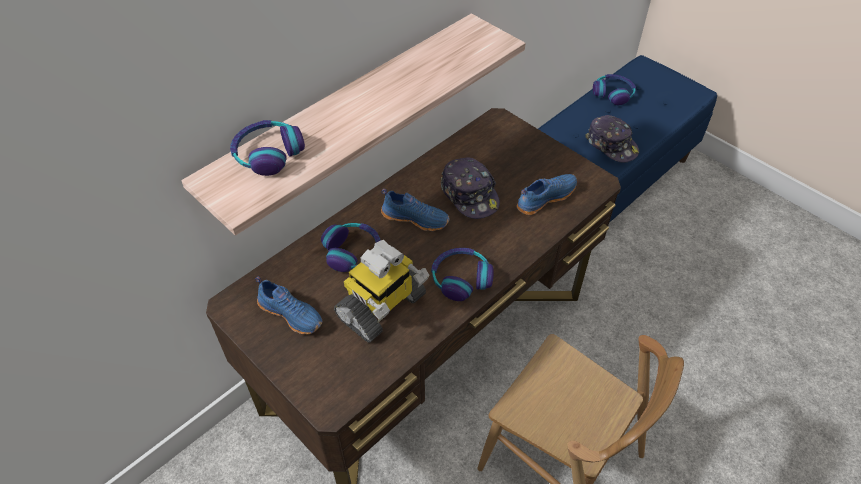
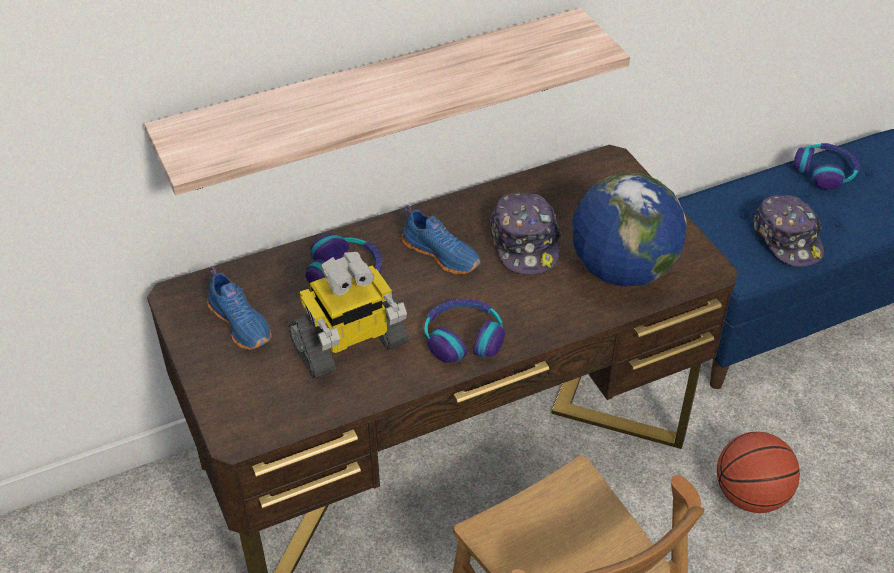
camera: 20 degrees right, 5 degrees down
(268, 154) = (250, 117): headphones -> none
(545, 198) = (622, 271): blue shoe -> globe
(632, 319) = (750, 495): none -> basketball

